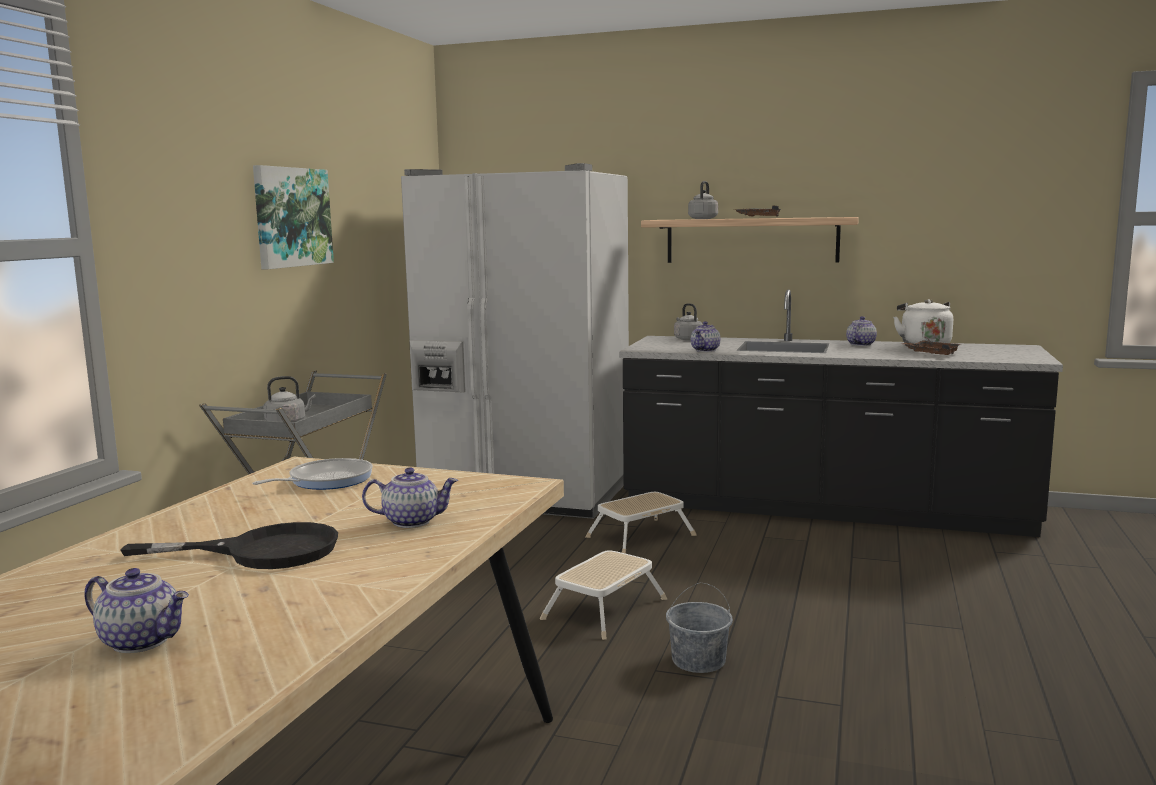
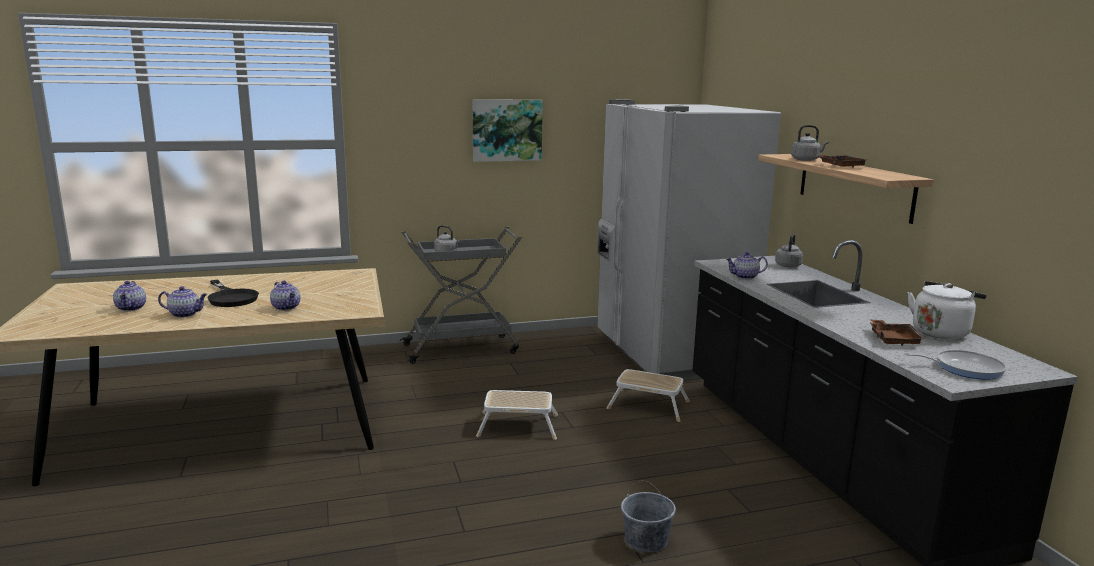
camera: 55 degrees right, 5 degrees up
(326, 480) = (338, 282): frying pan -> frying pan (964, 368)
(699, 660) = (478, 471): grey bucket -> grey bucket (646, 540)
(860, 344) = (889, 312): teapot -> teapot (185, 314)

